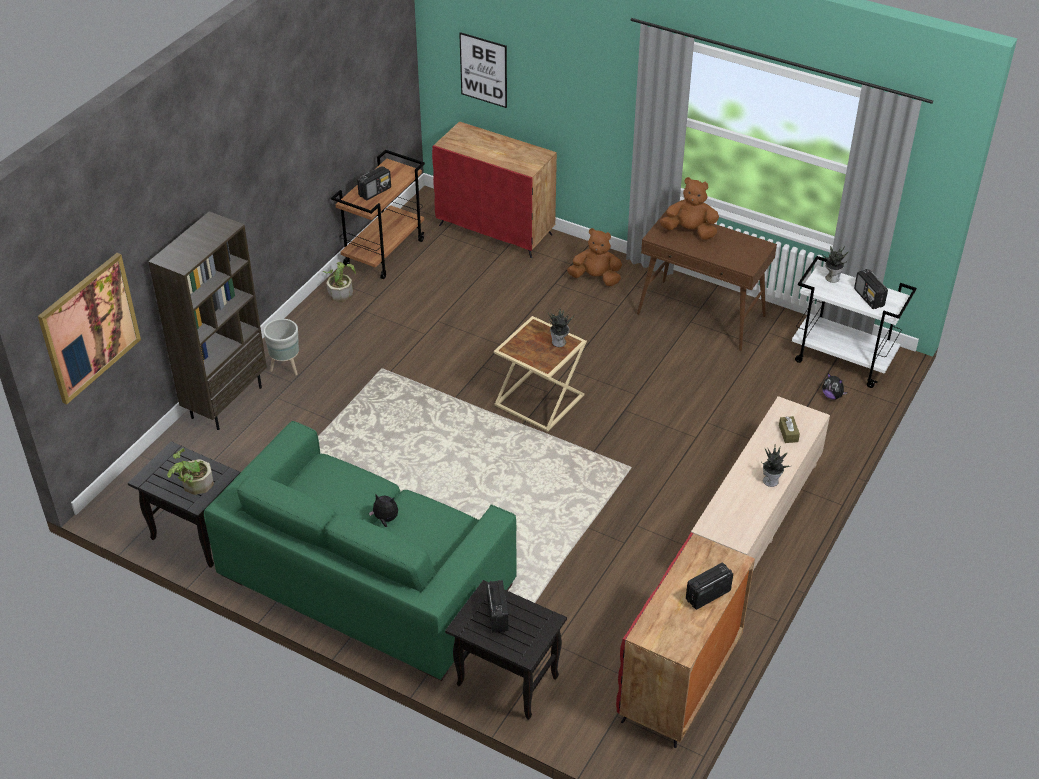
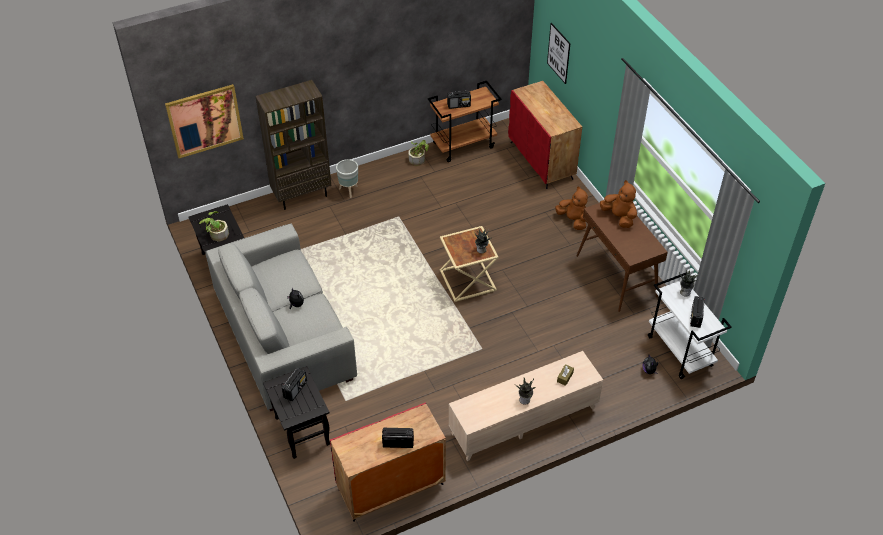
camera: 35 degrees right, 5 degrees up
(366, 579) = (283, 334): green sofa -> grey sofa

